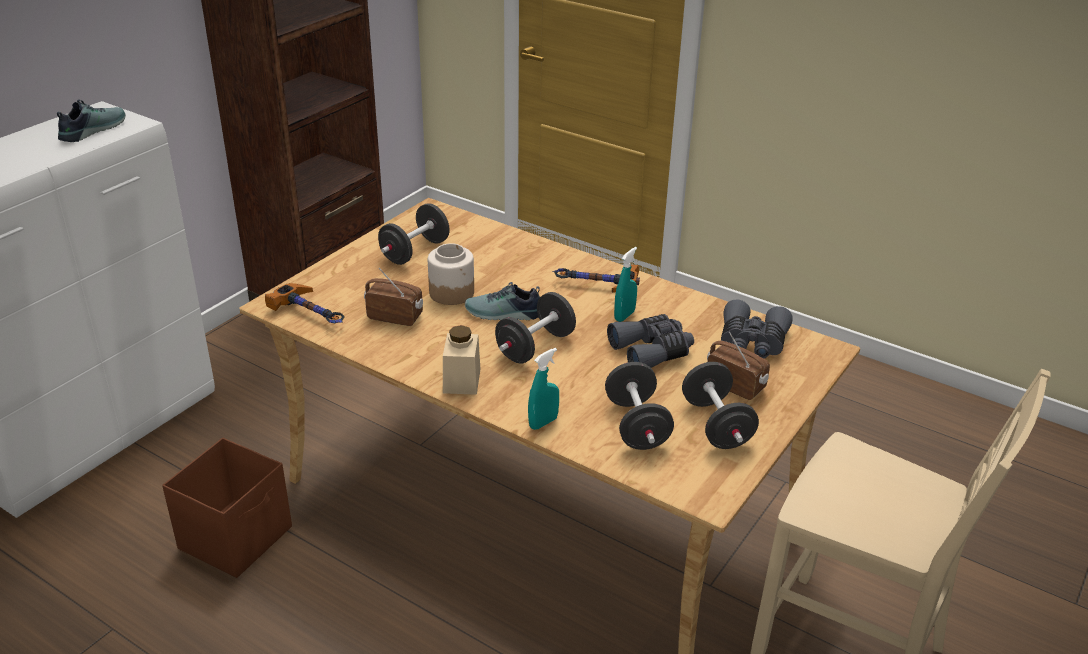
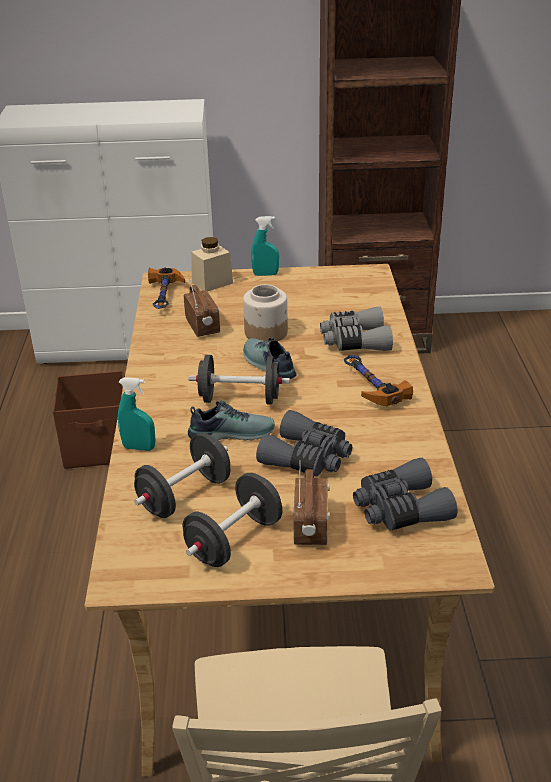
camera: 55 degrees right, 0 degrees up
(91, 130) = (160, 112): shoe -> shoe (231, 432)
(415, 251) = (301, 294): black dumbbell -> none
(461, 381) = (154, 388): beige jar -> beige jar (212, 283)
(523, 263) = (354, 341): none -> grey binoculars
(624, 316) = (344, 420): turquoise spray bottle -> turquoise spray bottle (265, 274)

